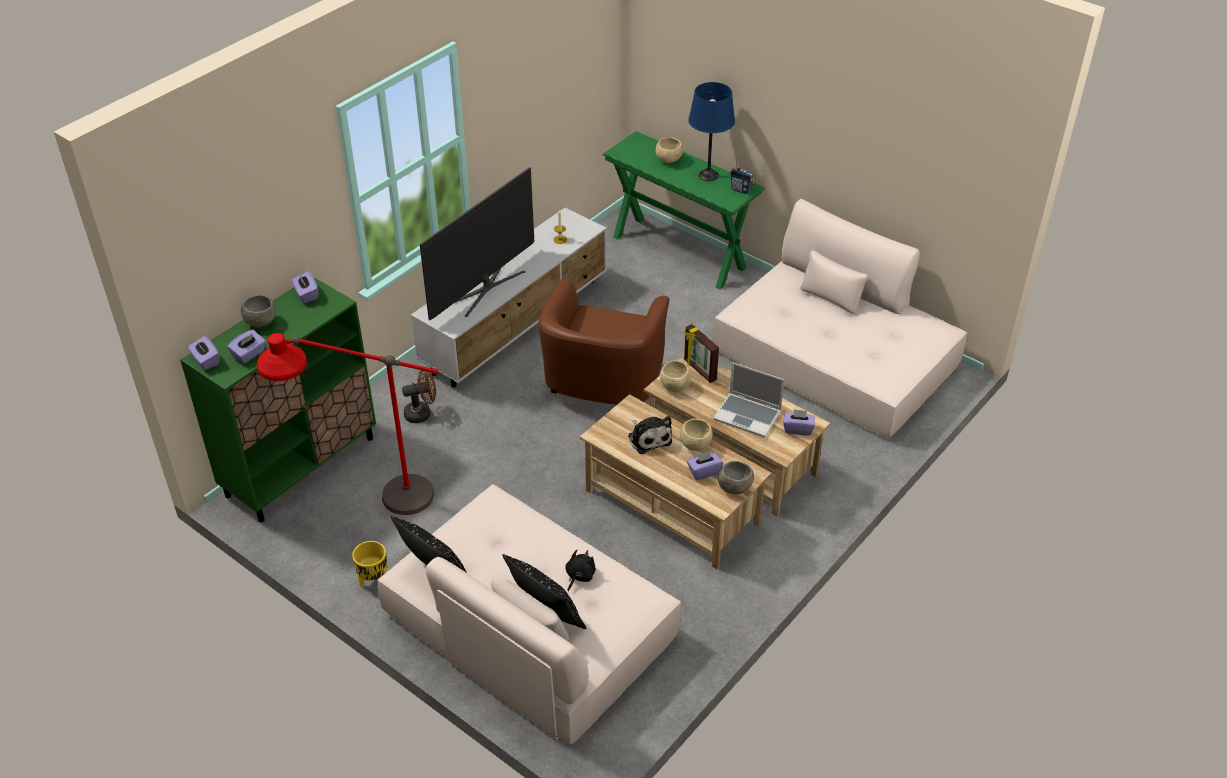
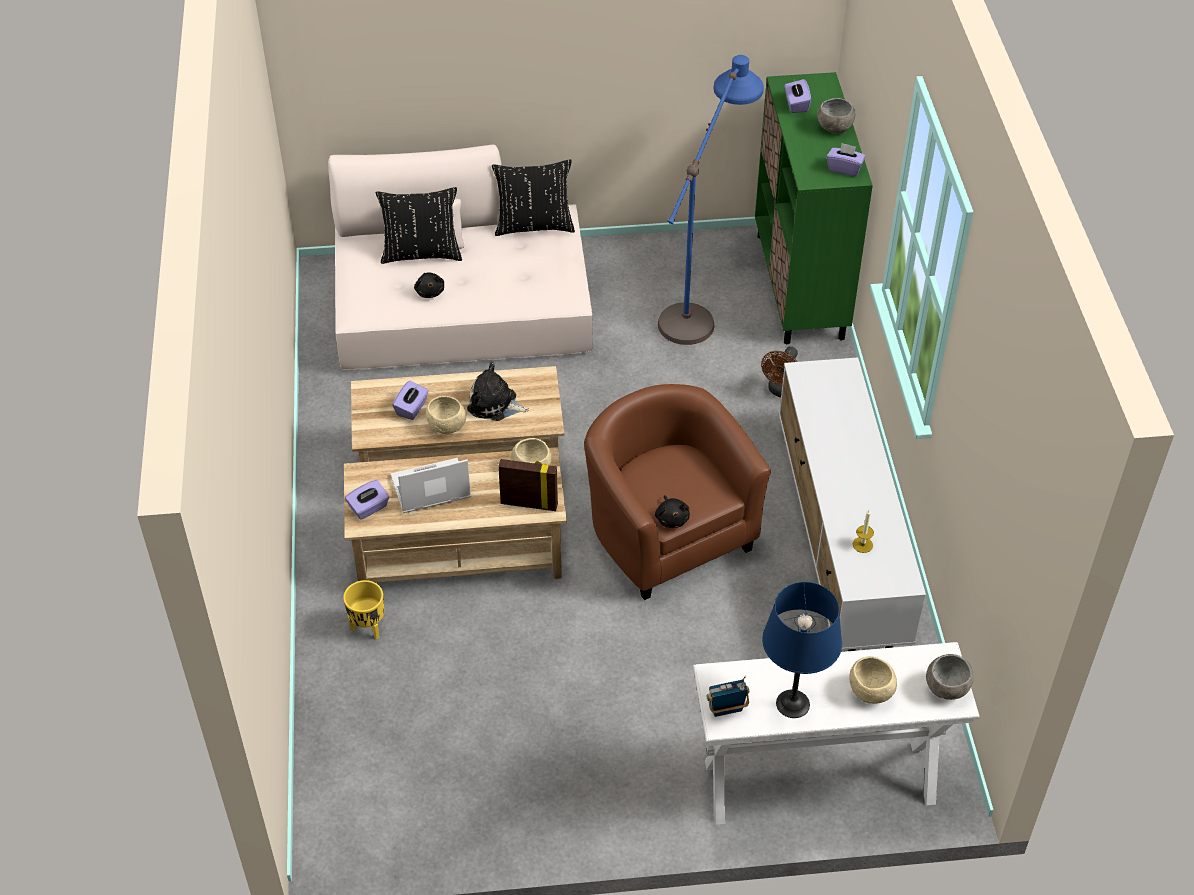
camera: 135 degrees right, 5 degrees up
(206, 361) = (816, 82): purple tissue box -> none
(371, 504) = (702, 300): red floor lamp -> blue floor lamp
(374, 582) = (615, 258): yellow planter -> yellow planter (367, 627)
(485, 288) = (840, 431): television -> none
(629, 319) = (672, 518): none -> black plush toy
(679, 252) = (818, 782): green console table -> white console table
(734, 488) = (370, 412): grey bowl -> grey bowl (947, 688)
(835, 359) = (471, 758): beige sofa -> none

